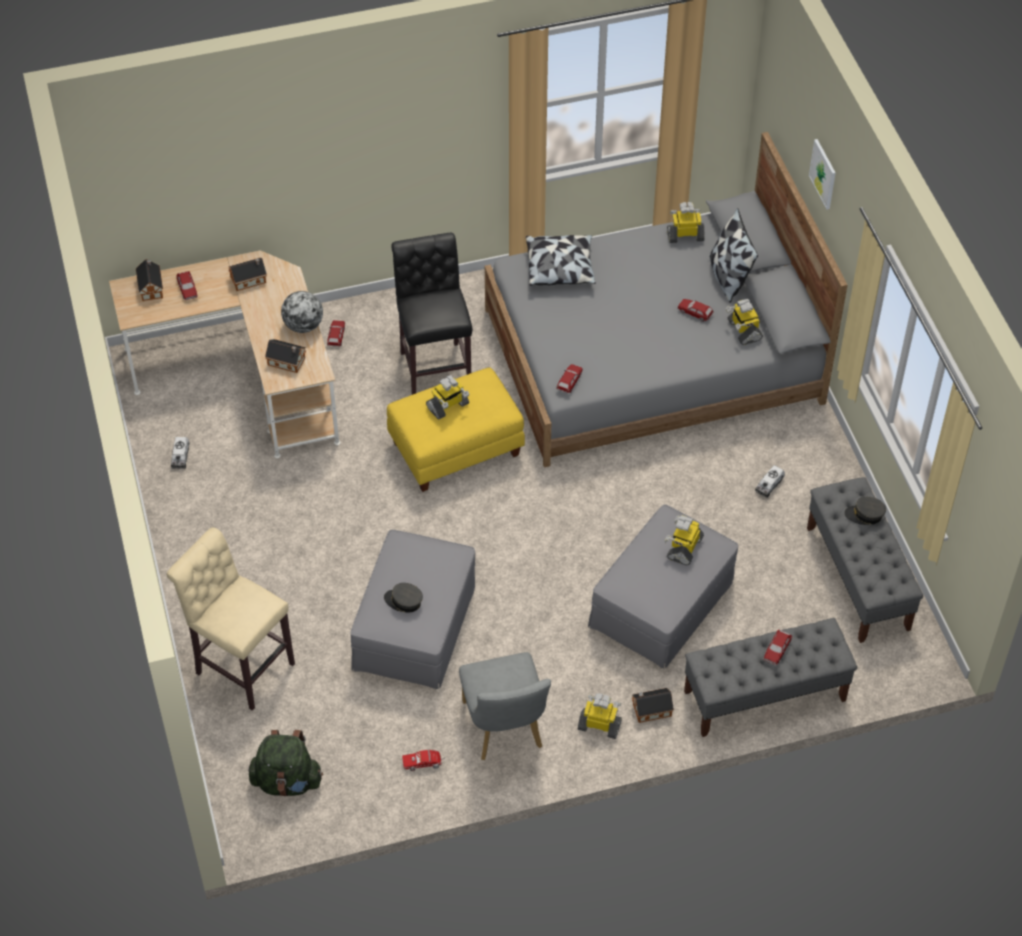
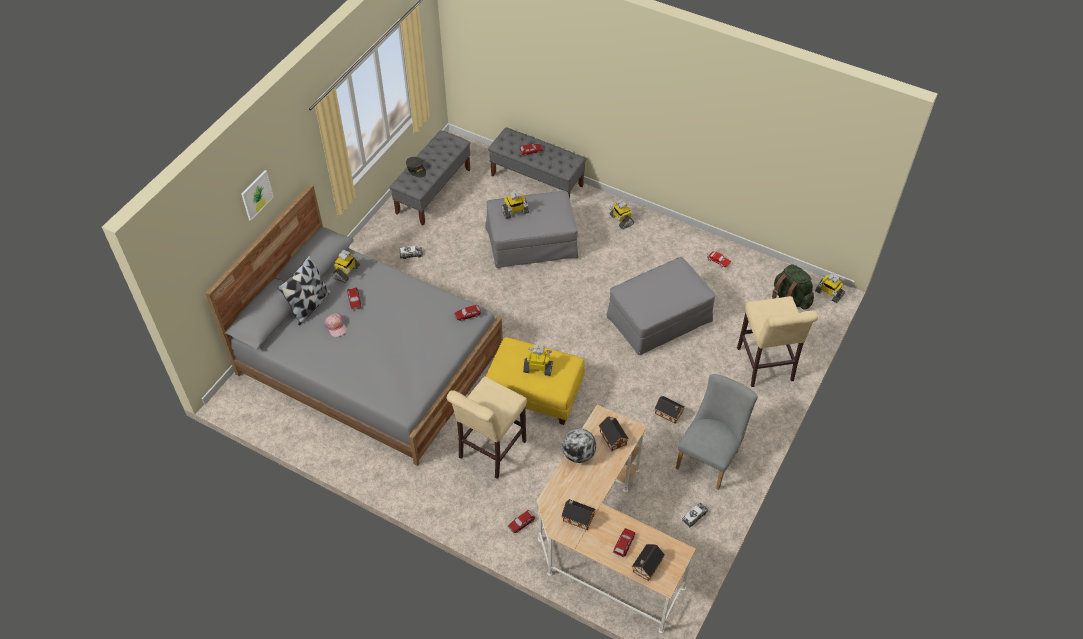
camera: 135 degrees left, 0 degrees up
(404, 601) = (675, 285): grey cap -> none
(435, 368) = (490, 452): black stool -> beige stool
(505, 730) = (665, 248): grey chair -> grey chair (710, 457)
(560, 268) = (385, 381): pillow -> none
(650, 710) = (592, 210): toy house -> toy house (669, 414)
(674, 277) = (336, 326): none -> pink cap
(685, 235) = (293, 347): toy robot -> toy robot (828, 293)

